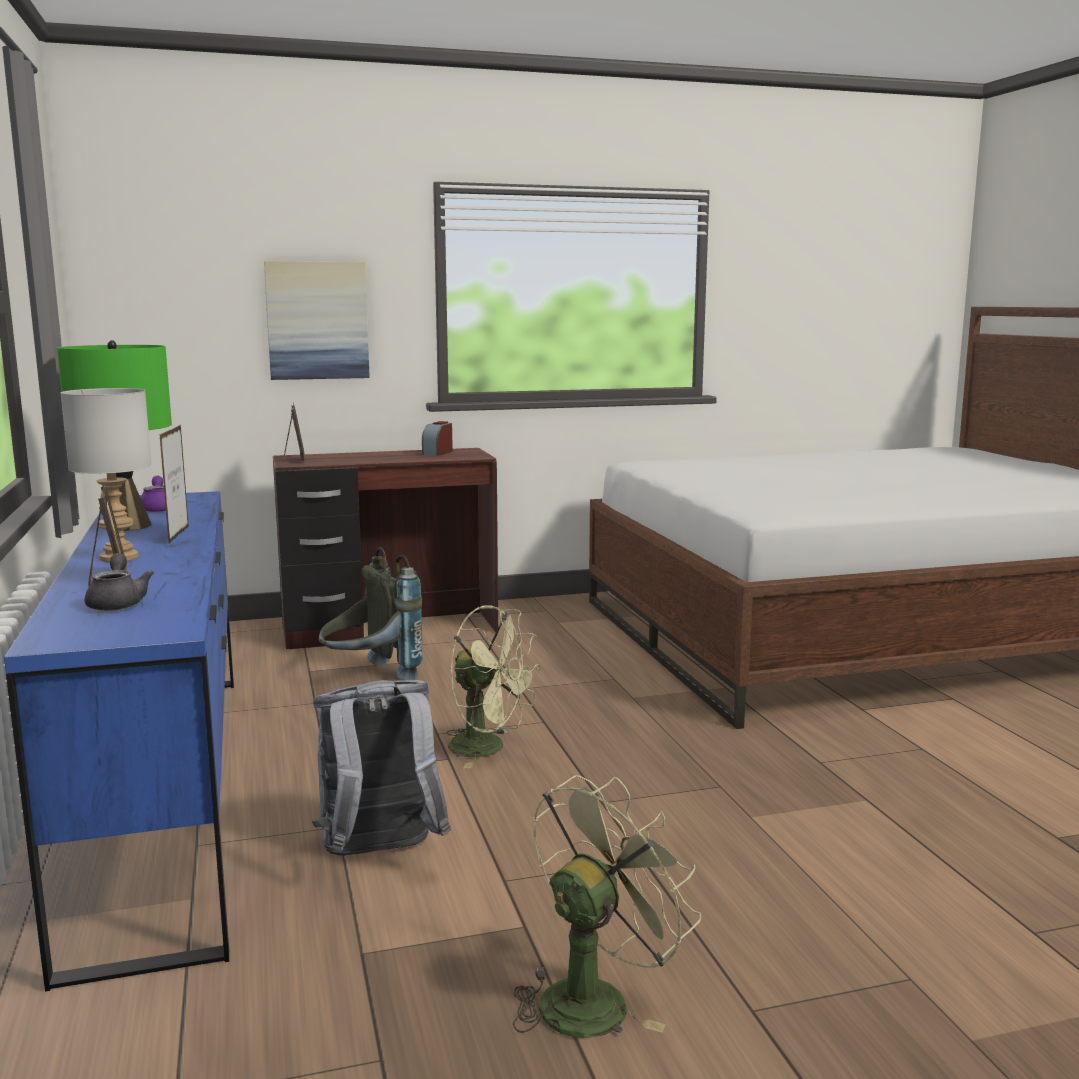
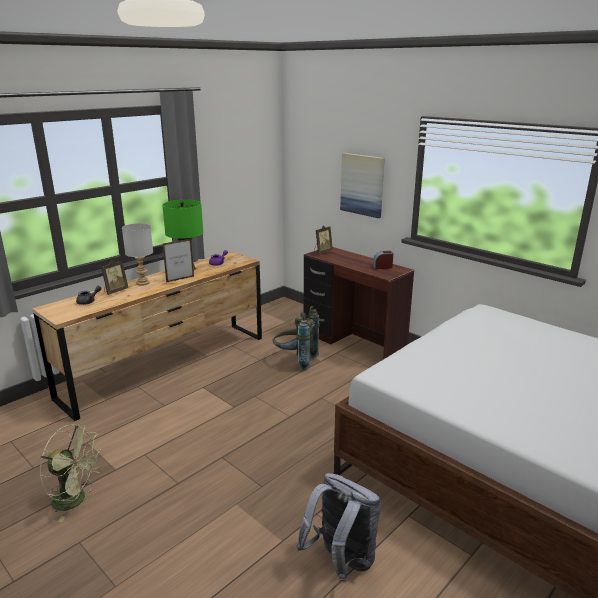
camera: 60 degrees right, 10 degrees up
(167, 793) = (167, 366): blue dresser -> brown dresser
(380, 854) = (149, 421): grey backpack -> grey backpack (341, 561)
(488, 748) = (250, 412): green fan -> none

